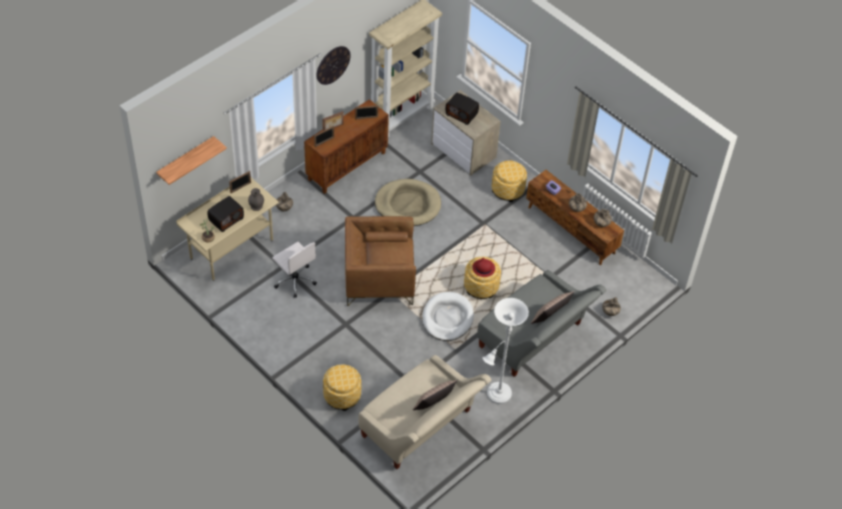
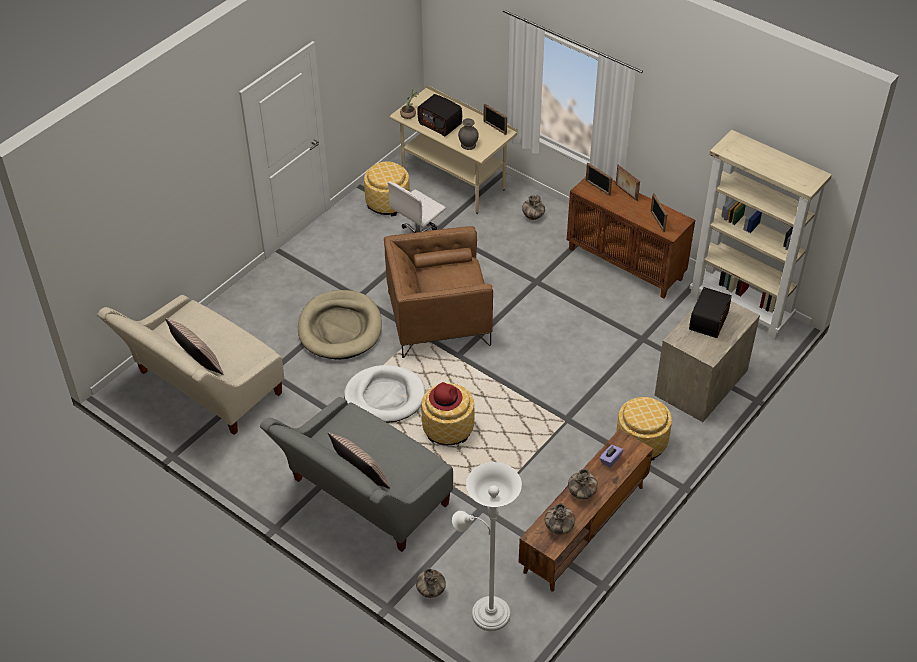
camera: 85 degrees right, 5 degrees down
(186, 159) = (463, 30): shelf -> none
(333, 65) = (670, 120): wall clock -> none
(342, 395) = (247, 308): ottoman -> ottoman (387, 202)
(379, 279) = (438, 319): brown armchair -> brown armchair turned 90 degrees counterclockwise
(408, 205) = (575, 333): beige dog bed -> beige dog bed (340, 328)
(496, 395) = (261, 462): white floor lamp -> white floor lamp (486, 611)

